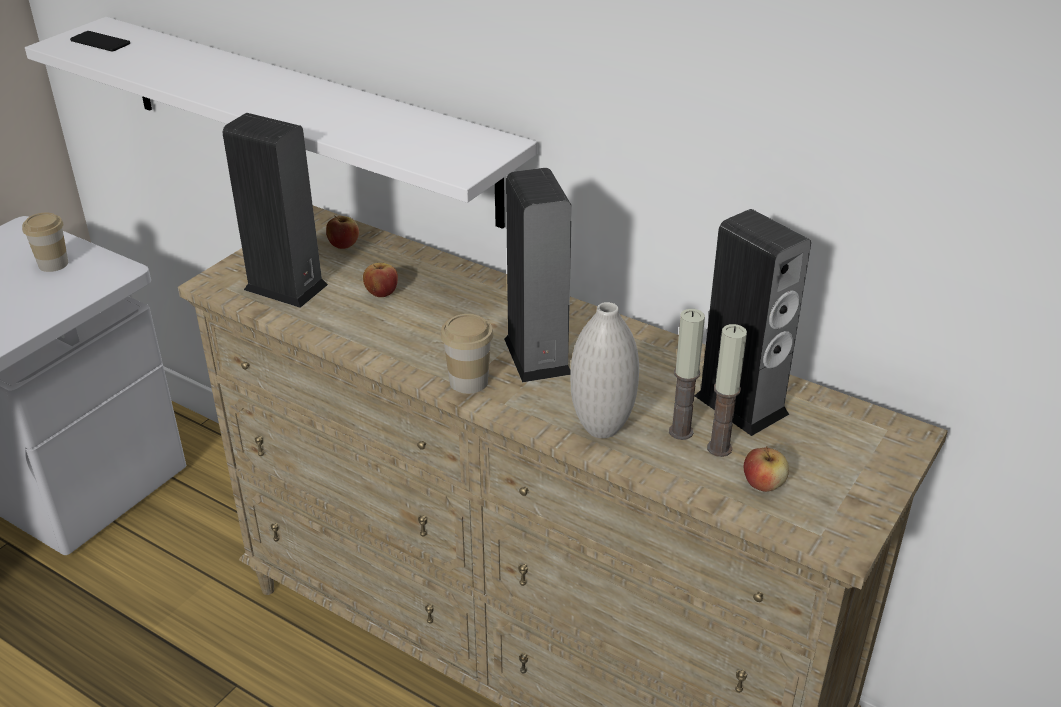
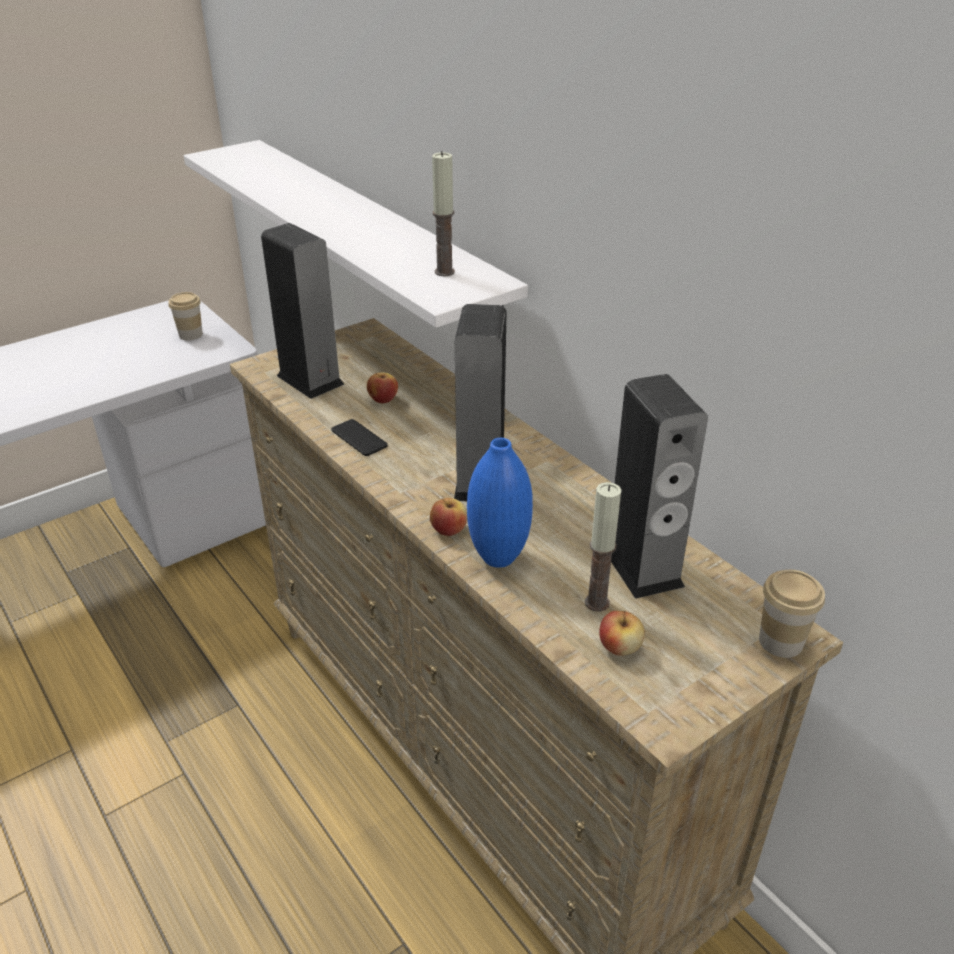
camera: 20 degrees right, 0 degrees up
(100, 42) = (239, 158): phone -> phone (359, 438)
(343, 245) = (377, 354): apple -> apple (449, 530)
(468, 381) = (408, 489): cup -> cup (780, 641)
(602, 428) = (498, 558): white vase -> blue vase
(681, 432) = (569, 578): candle -> candle (444, 272)

